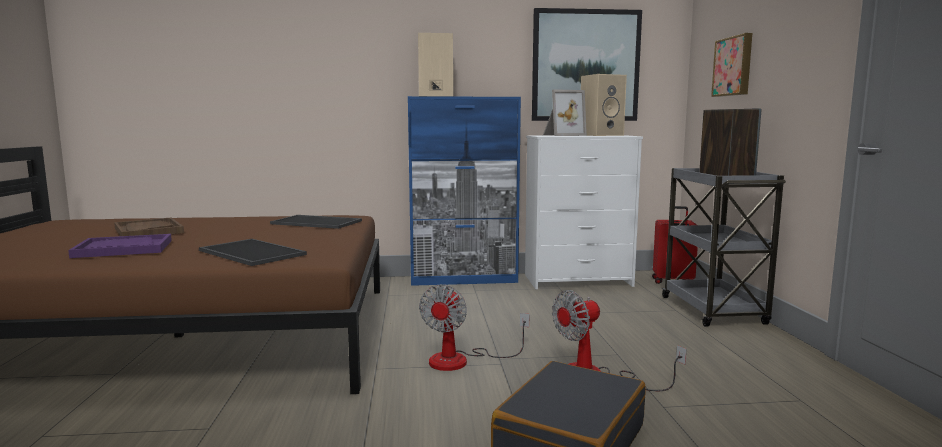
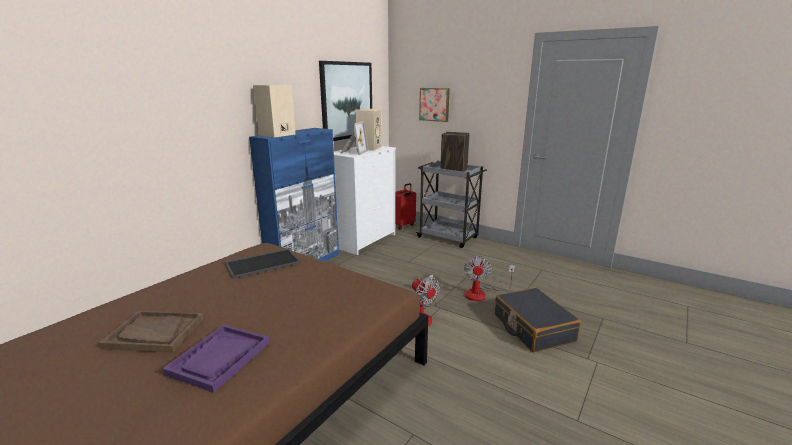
camera: 50 degrees left, 10 degrees up
(249, 253) = (331, 309): tray -> none

